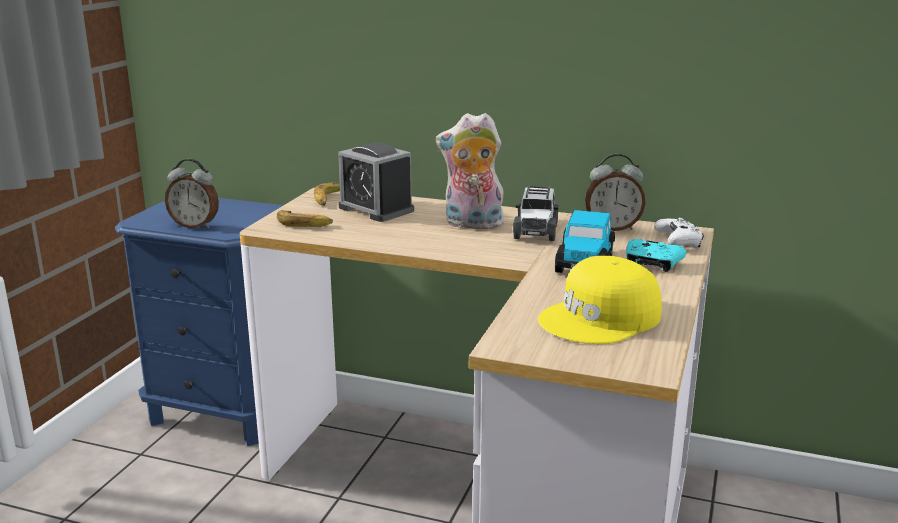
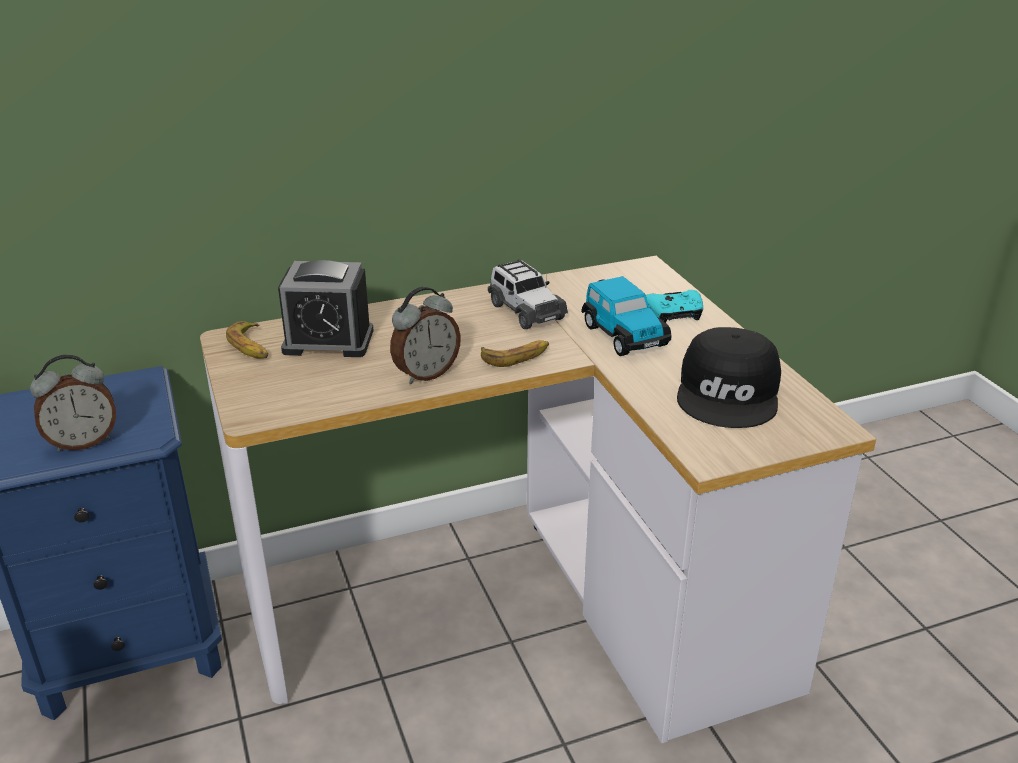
camera: 40 degrees left, 10 degrees up
(304, 223) = (283, 391): banana -> banana (516, 357)
(472, 224) = (458, 326): plush toy -> none
(601, 319) = (730, 393): yellow cap -> black cap
(612, 228) = (583, 284): alarm clock -> alarm clock (425, 374)
(678, 242) = (656, 282): white game controller -> none

